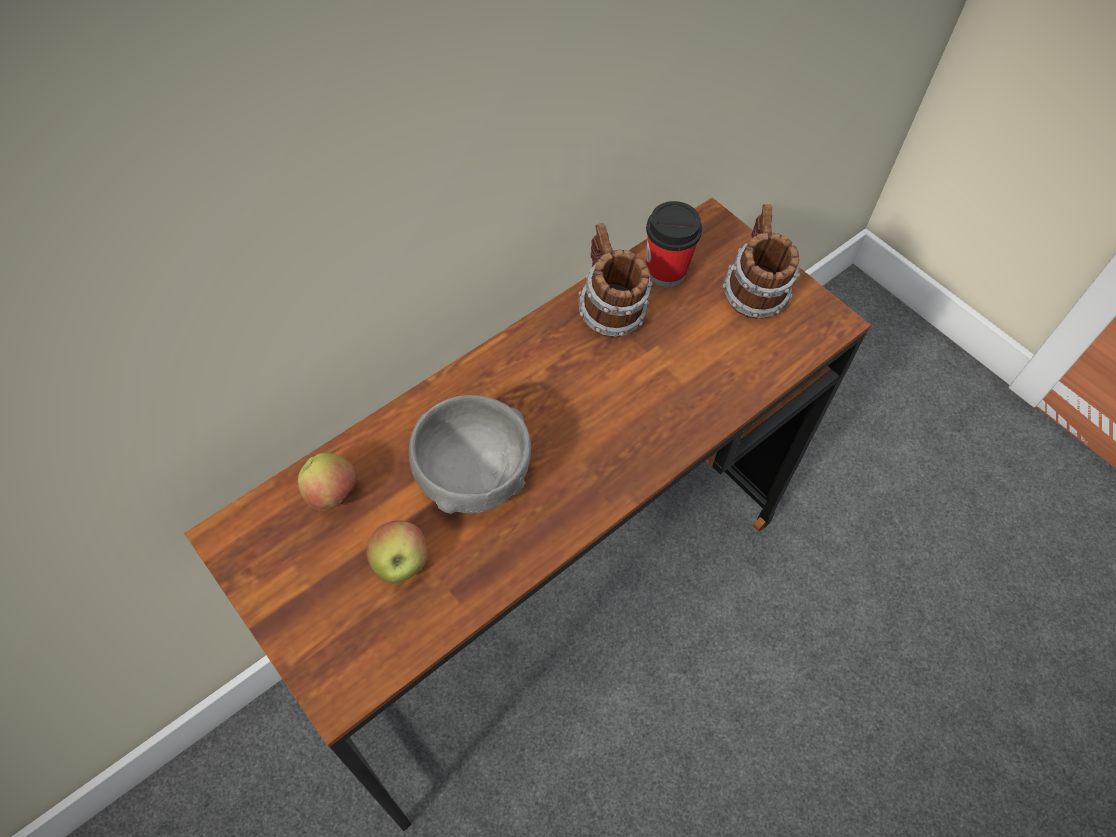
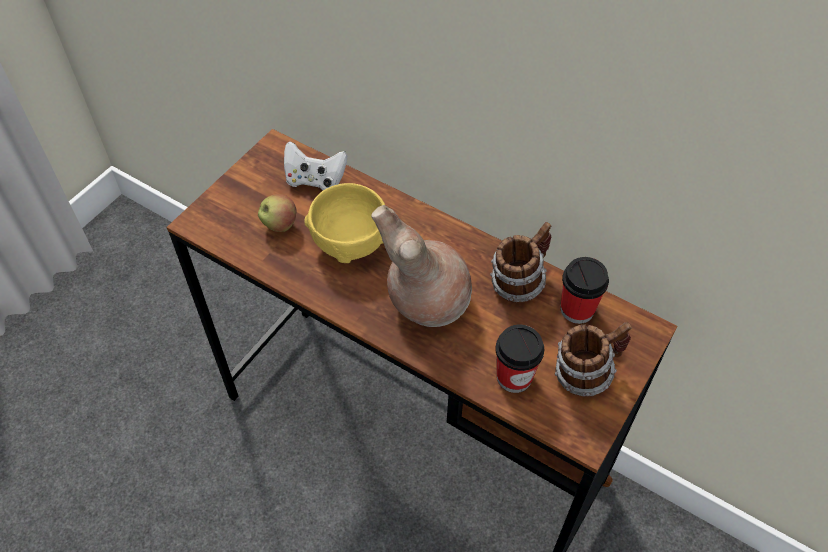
camera: 75 degrees right, 5 degrees down
(333, 495) = (315, 180): apple -> white game controller
(473, 477) = (350, 242): grey bowl -> yellow bowl
(608, 417) = (425, 303): none -> brown vase
(741, 359) = (514, 377): none -> cup

